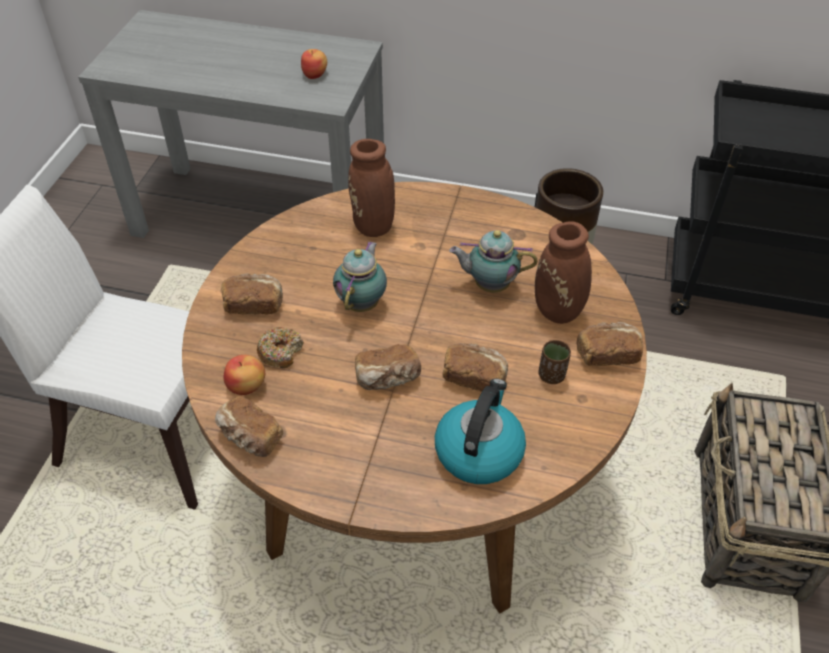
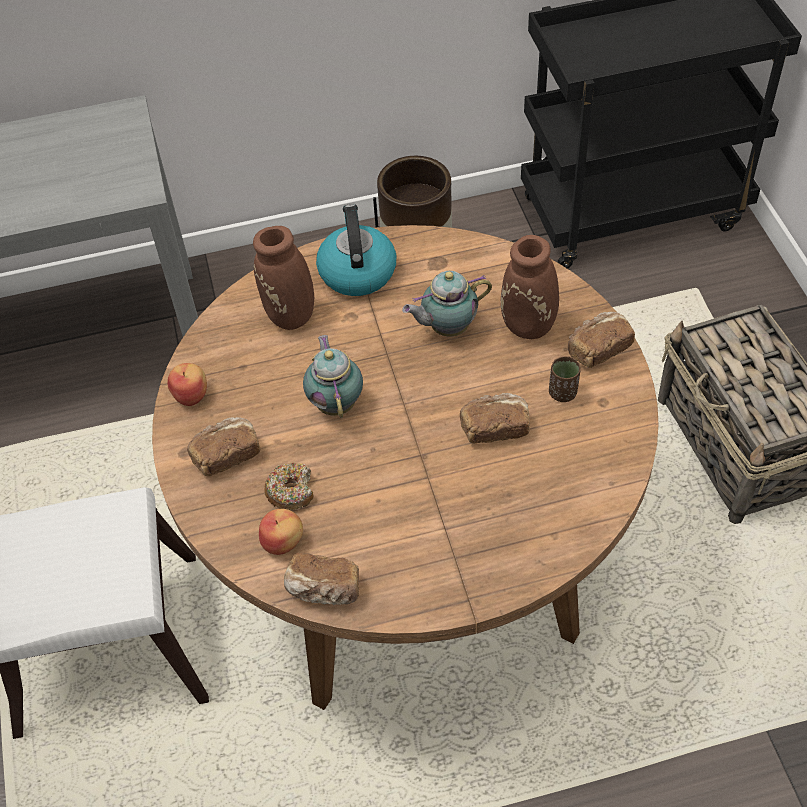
camera: 25 degrees left, 5 degrees up
(315, 74) = (97, 164): apple -> apple (191, 394)
(388, 379) = (415, 468): bread -> none
(479, 451) = (545, 496): kettle -> kettle (357, 271)

